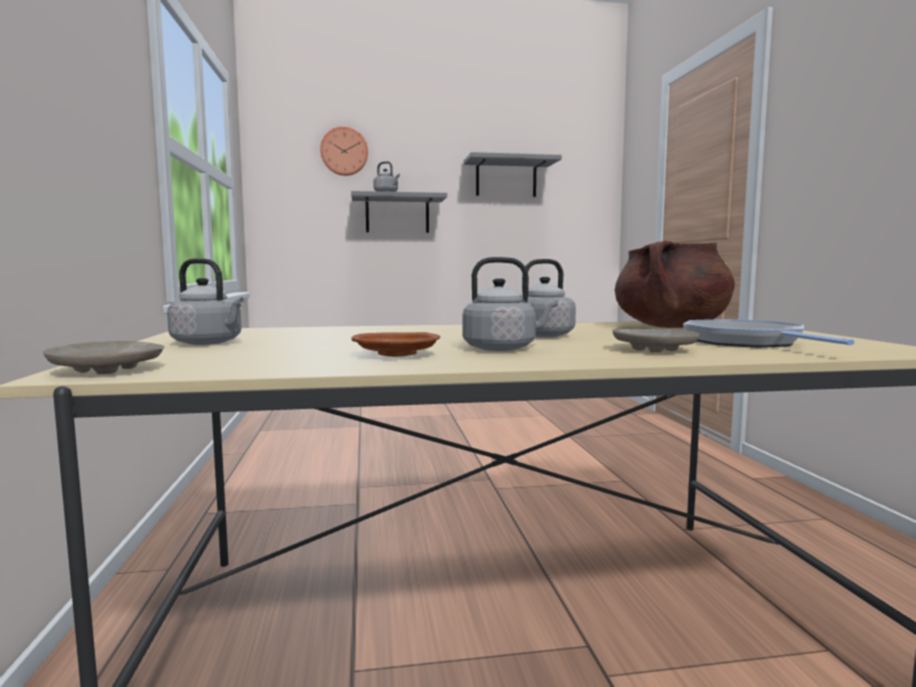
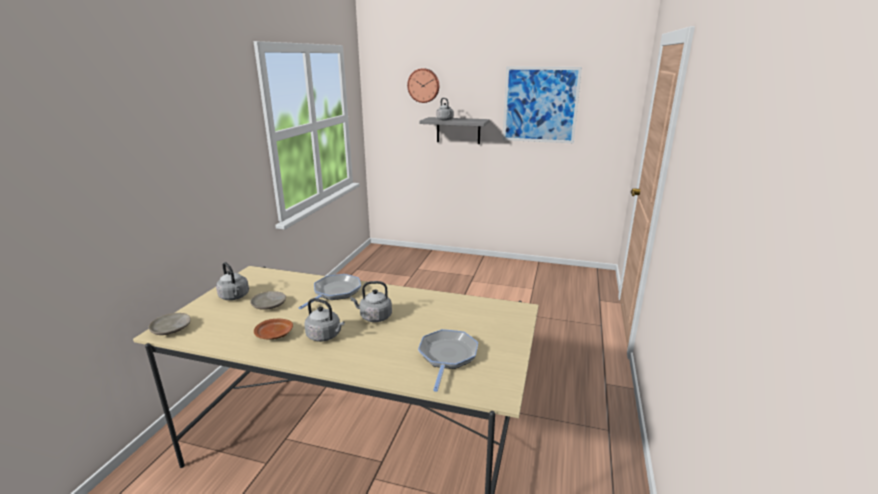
camera: 25 degrees right, 15 degrees up
(414, 330) = (335, 292): none -> frying pan
(506, 178) = (540, 105): grey shelf -> picture
(654, 349) = (383, 356): beige plate -> beige plate (269, 305)
(671, 327) = (467, 315): brown cooking pot -> none

